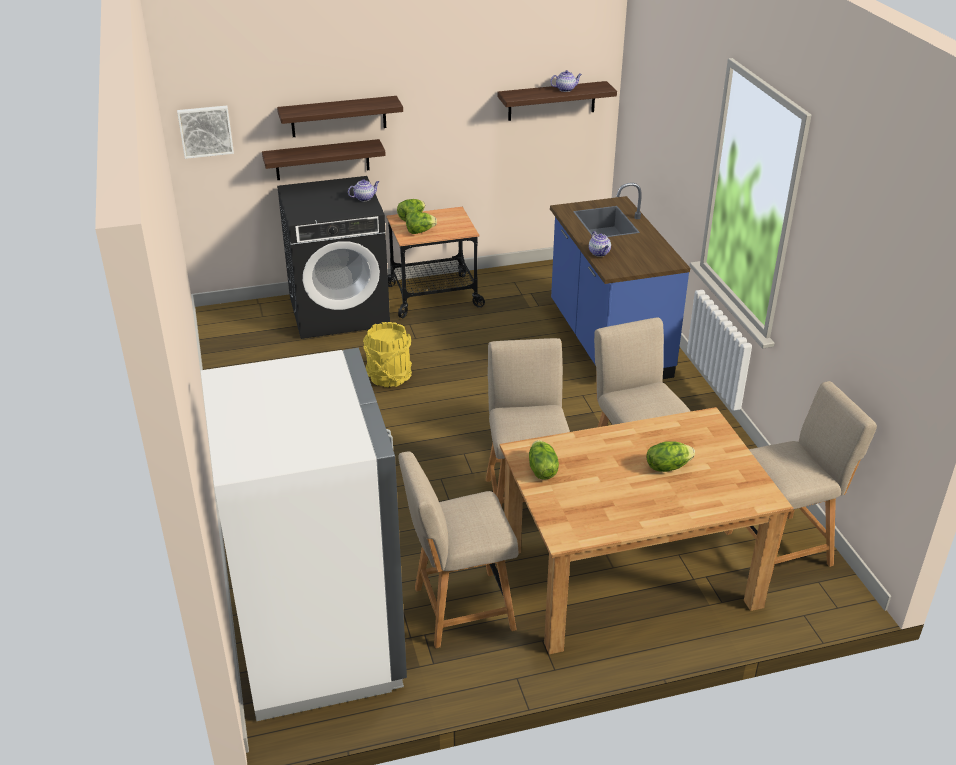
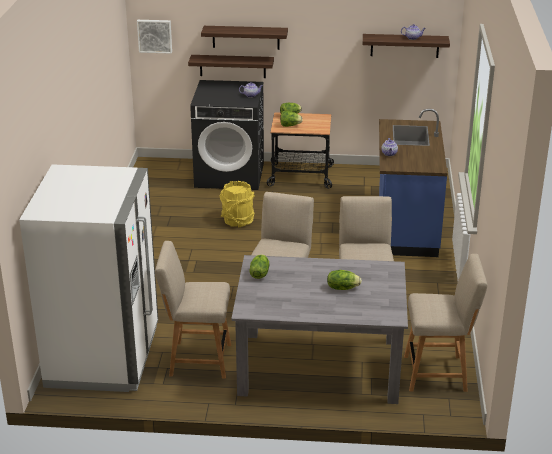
camera: 20 degrees right, 5 degrees down
(630, 574) = (320, 365): brown dining table -> grey dining table

